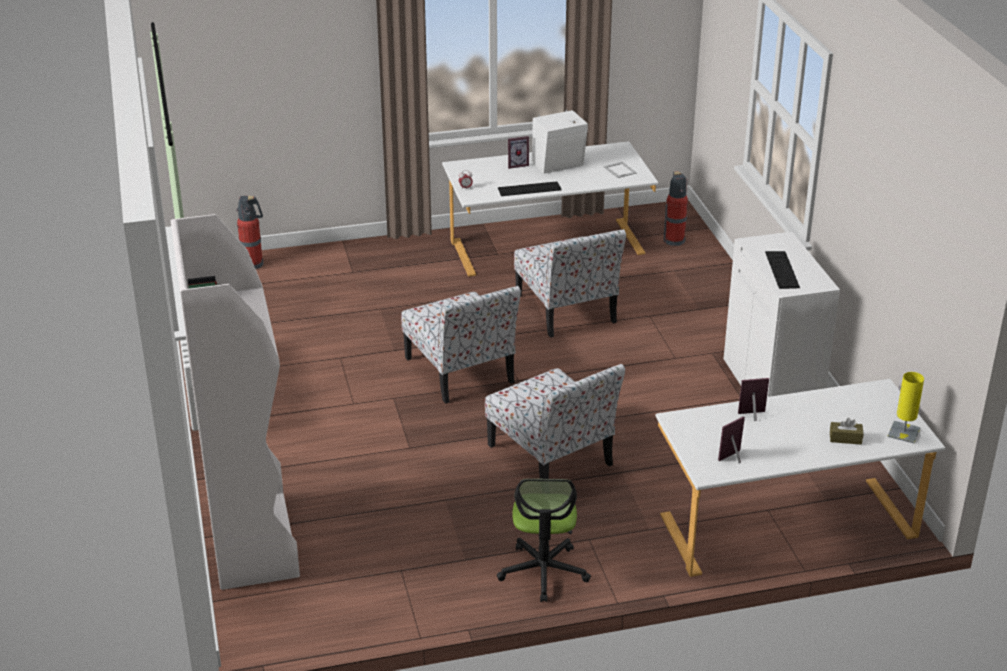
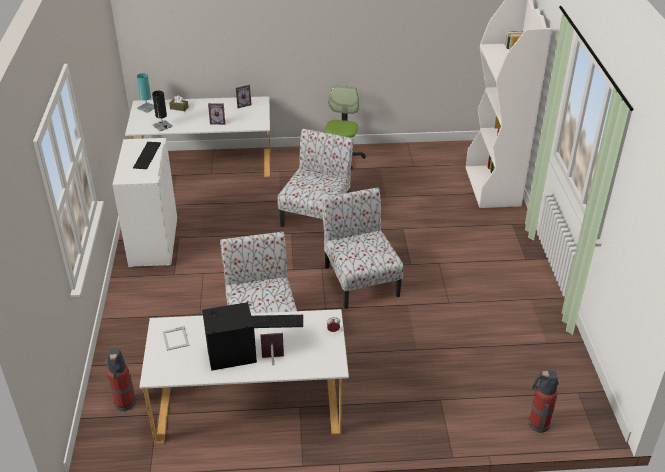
camera: 170 degrees left, 5 degrees up
(552, 456) = (316, 213): chair -> chair turned 45 degrees clockwise
(559, 164) = (230, 354): white speaker -> black speaker
(842, 398) = (162, 126): none -> black table lamp
(903, 432) = (147, 108): yellow table lamp -> turquoise table lamp

